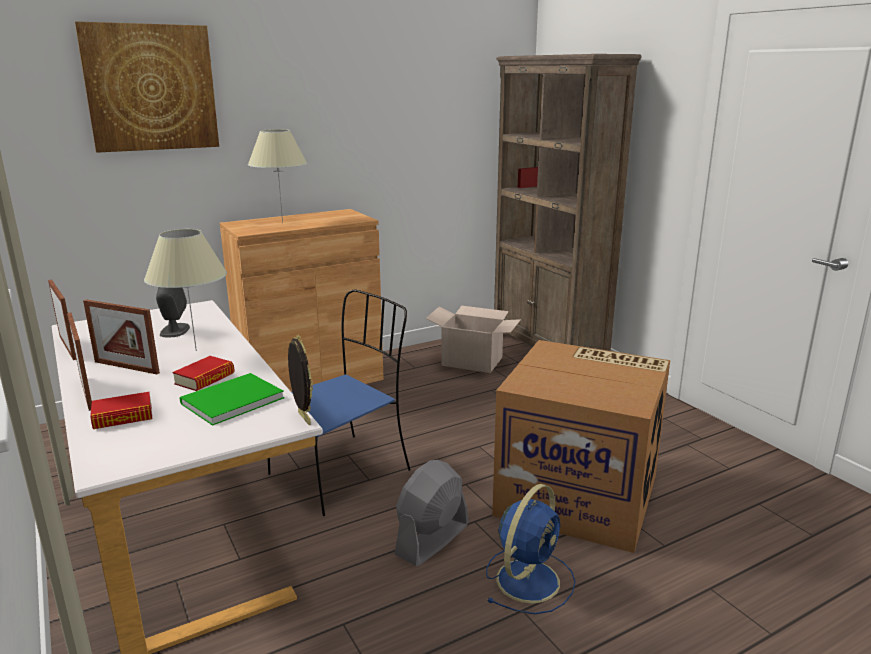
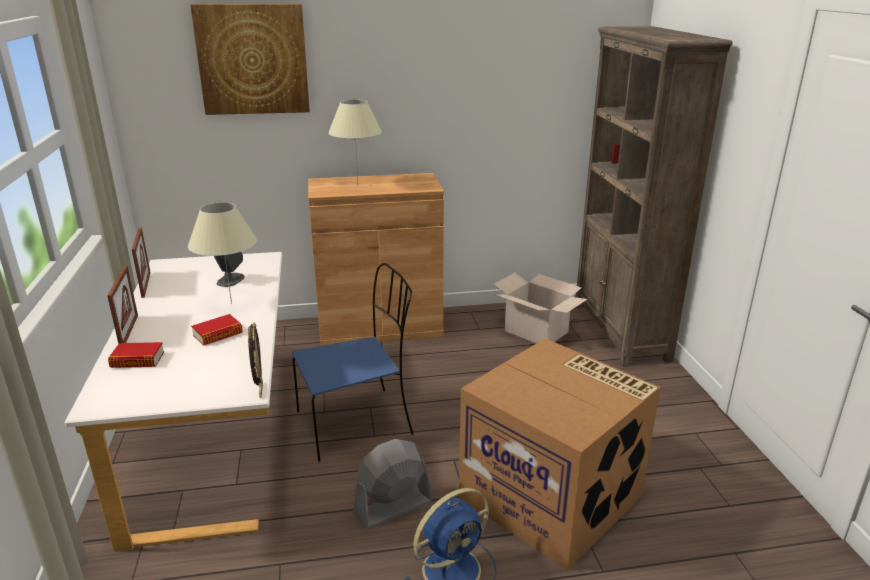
camera: 20 degrees right, 5 degrees up
(126, 367) = (172, 312): picture frame -> none
(229, 401) = (219, 360): green book -> none

